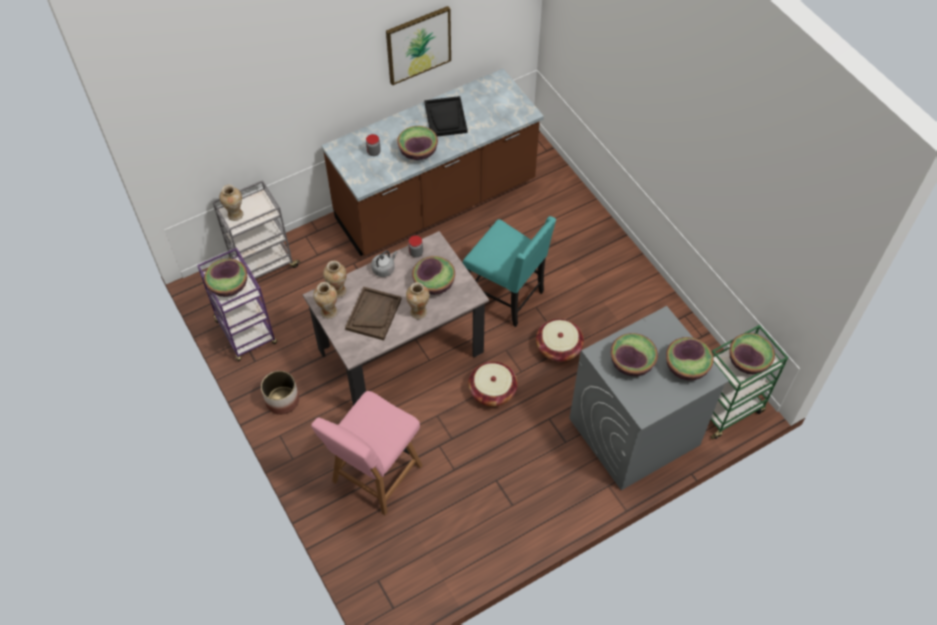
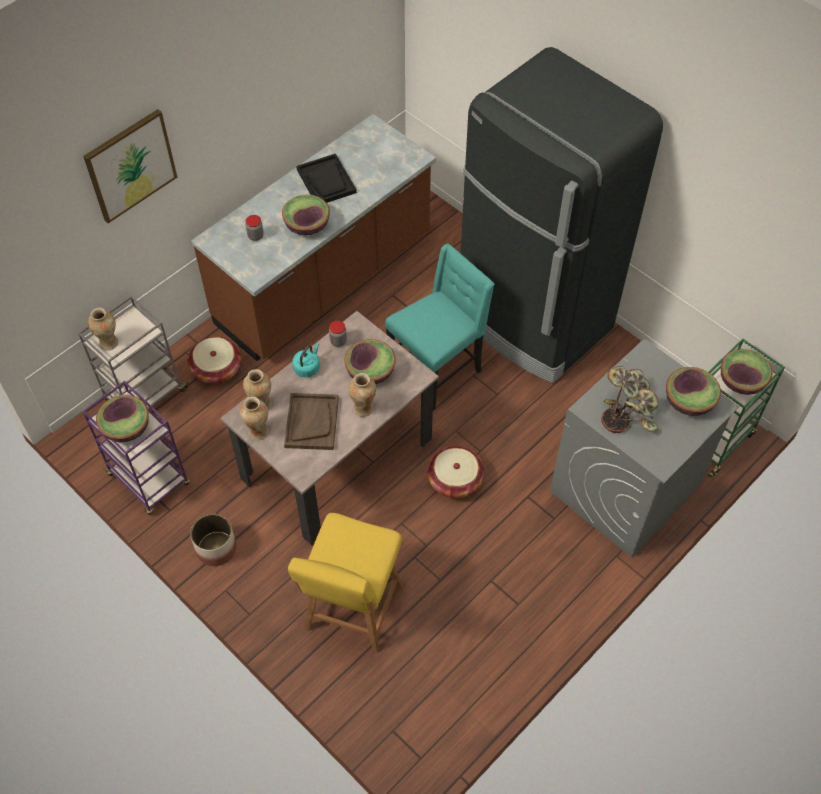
camera: 15 degrees left, 0 degrees up
(375, 476) = (352, 610): pink chair -> yellow chair
(384, 269) = (307, 367): grey kettle -> turquoise kettle
(418, 45) = (283, 101): picture -> picture (130, 165)
(506, 296) = (437, 370): turquoise chair -> turquoise chair turned 60 degrees counterclockwise
(558, 347) = (513, 414): basket -> basket (217, 369)
(601, 273) = (533, 321): none -> black fridge
(631, 363) = (628, 410): bowl -> potted plant

